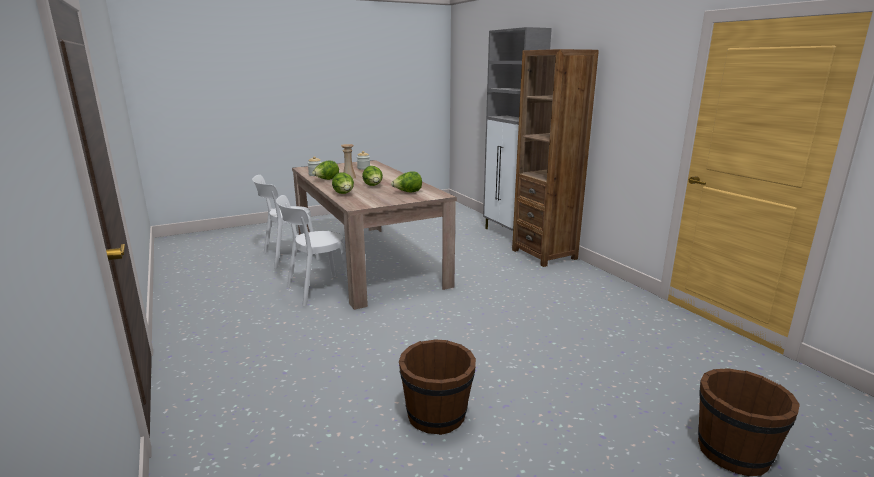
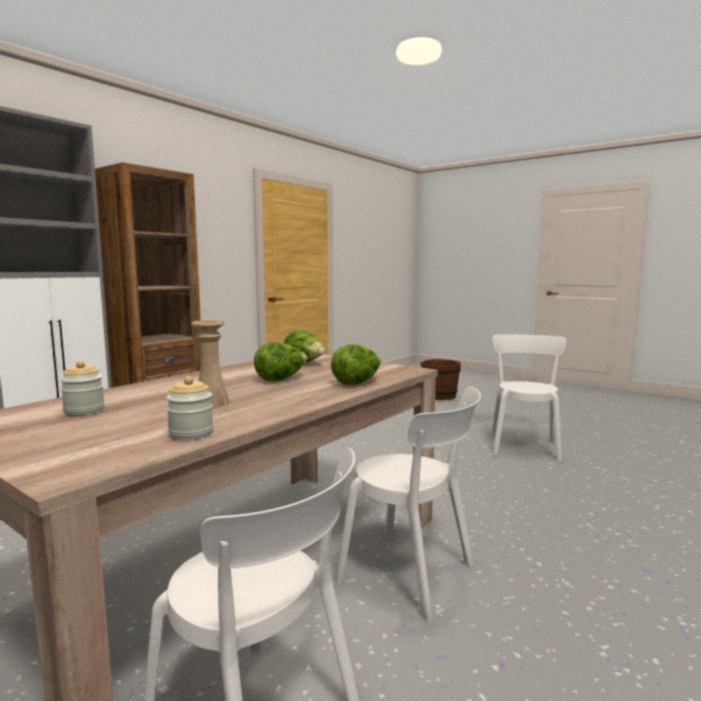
camera: 115 degrees left, 10 degrees down
(326, 180) = (252, 412): lettuce -> none
(437, 415) = (524, 446): brown bucket -> white chair

